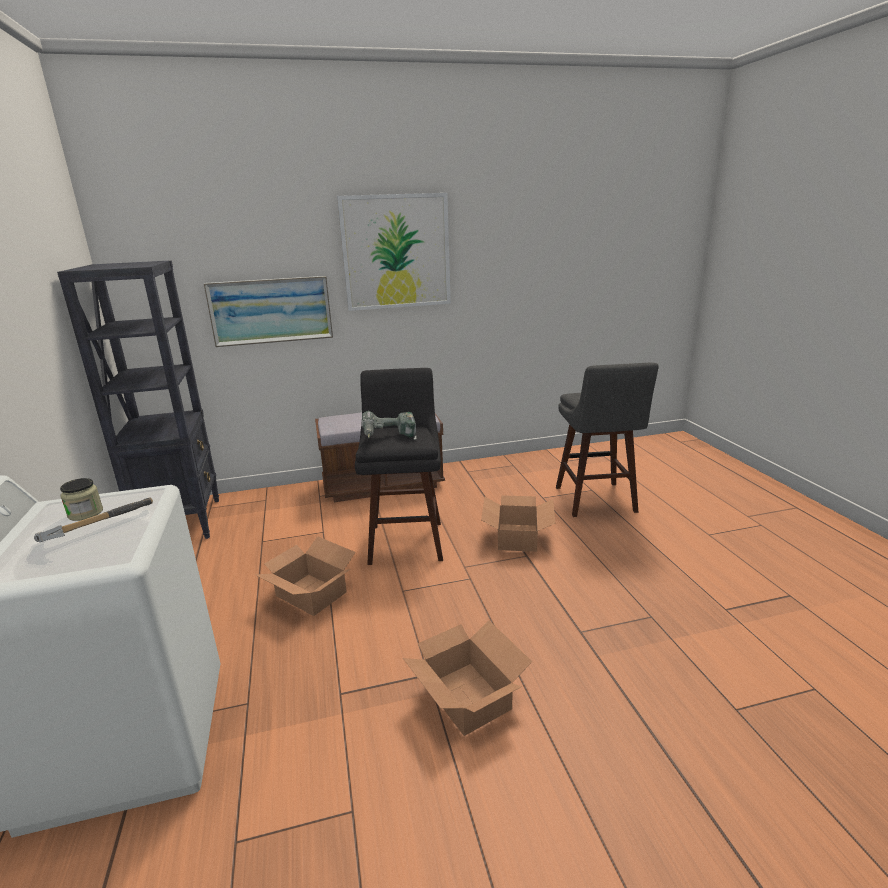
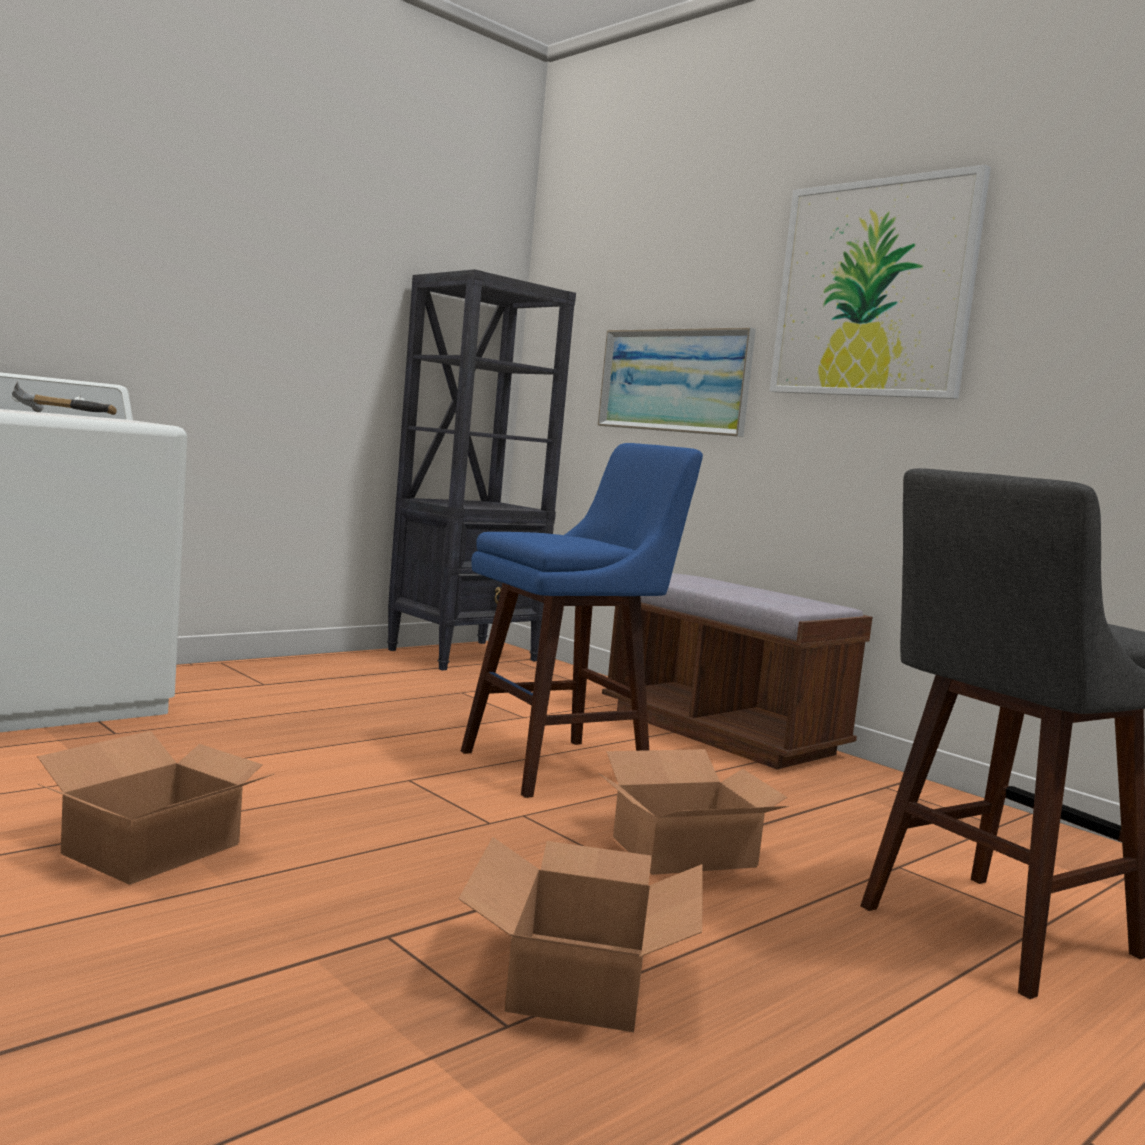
camera: 60 degrees right, 15 degrees down
(85, 513) = (99, 417): jar -> none
(311, 593) = (358, 731): cardboard box -> cardboard box (581, 979)
(389, 437) = (547, 533): power drill -> none
(406, 539) = (563, 766): black stool -> blue stool

